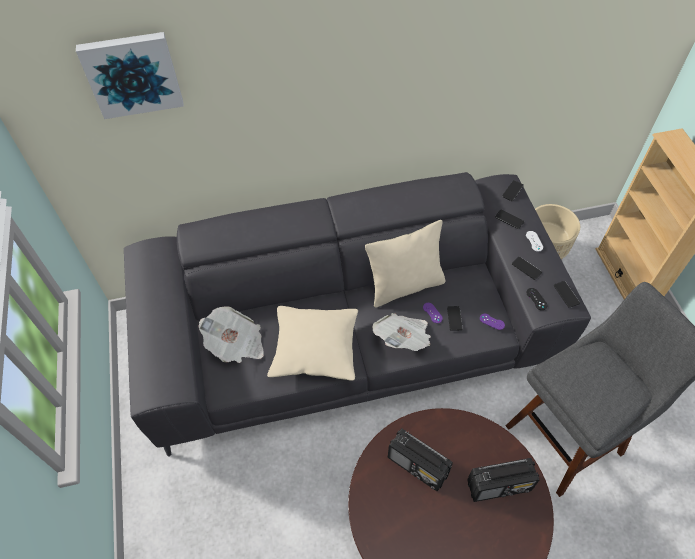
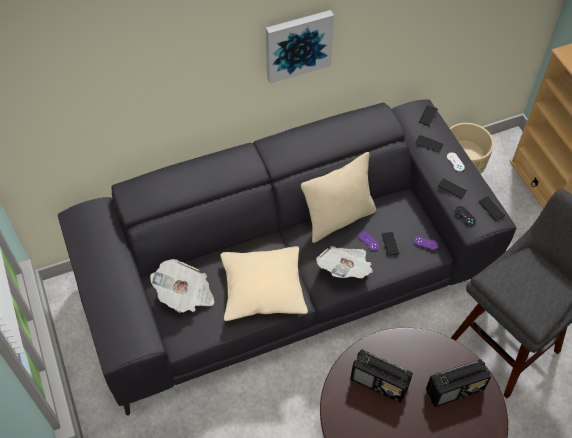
camera: 10 degrees left, 0 degrees up
(132, 74) = (76, 49): picture -> picture (298, 44)

